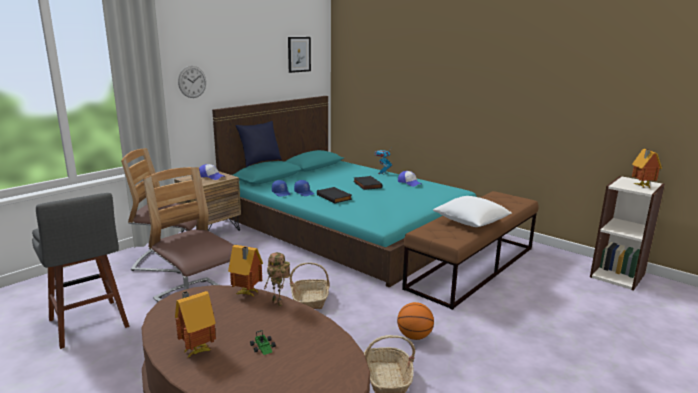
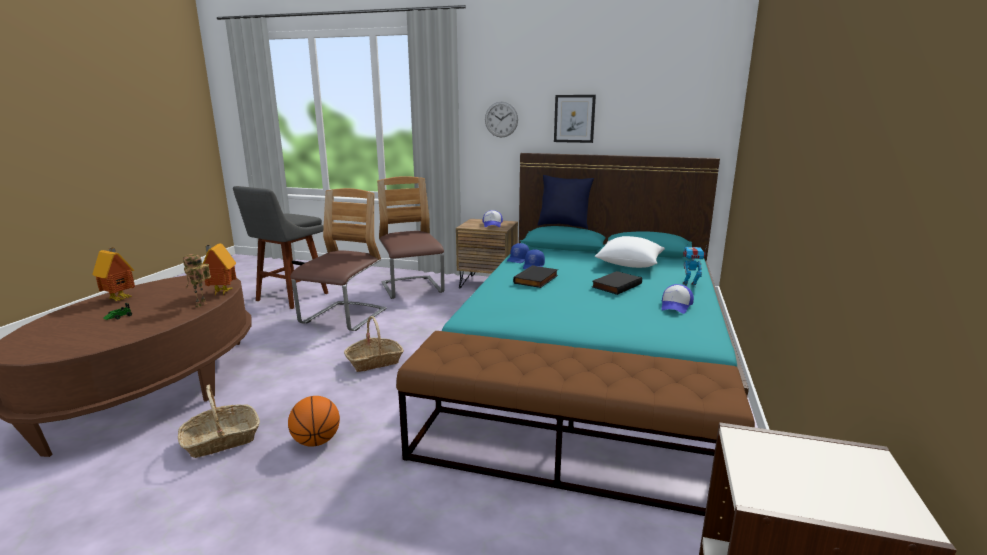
camera: 65 degrees right, 0 degrees up
(299, 54) = (671, 92): picture -> picture (574, 118)
(471, 223) = (518, 364): white pillow -> white pillow (629, 264)
(641, 186) = (807, 486): toy house -> none

